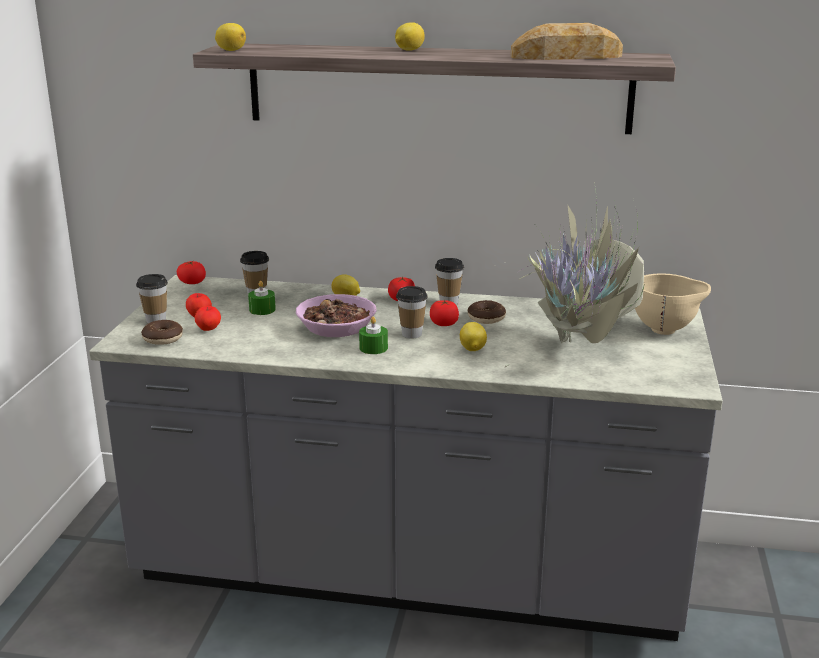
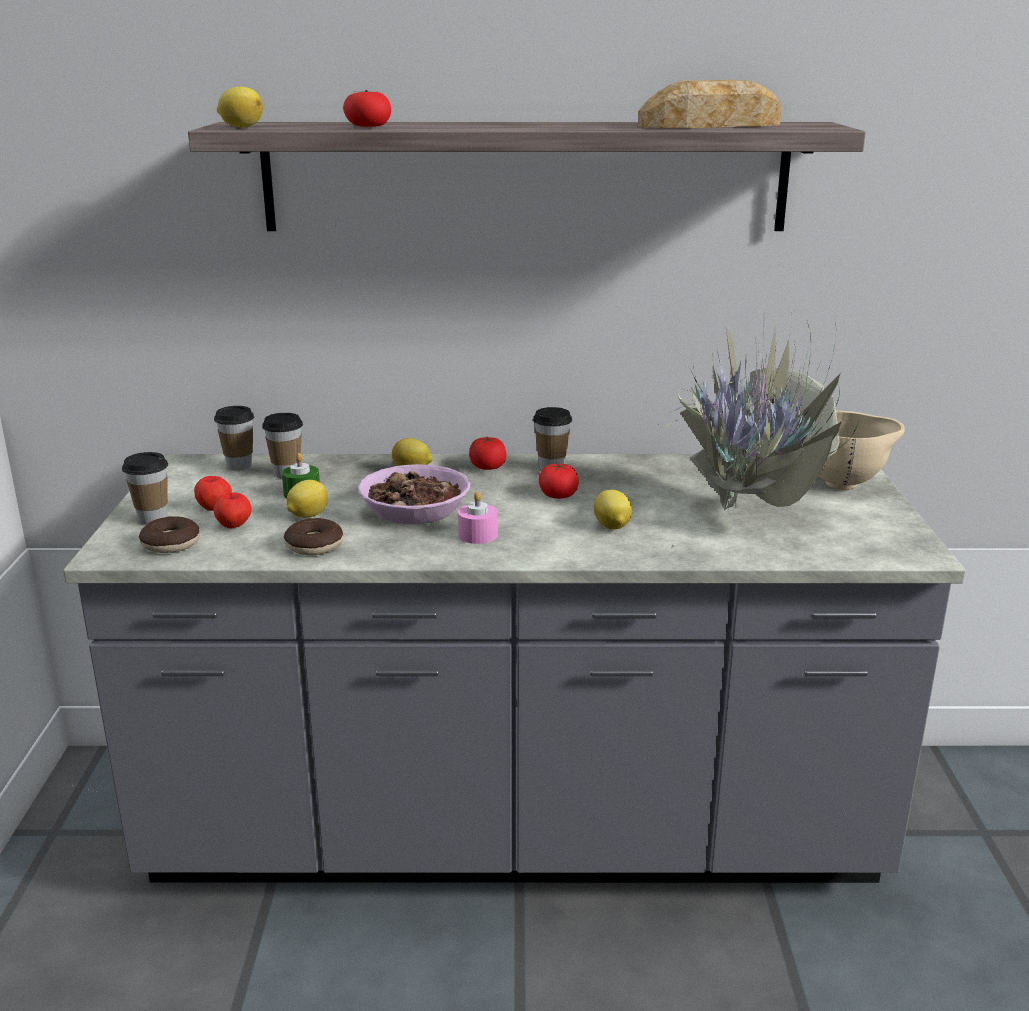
camera: 10 degrees left, 0 degrees up
(192, 282) = (189, 462): tomato -> tomato (368, 127)
(373, 348) = (477, 535): green candle -> pink candle
(409, 50) = (491, 123): lemon -> lemon (307, 516)
(411, 334) = (521, 512): cup -> cup (239, 465)
(486, 318) = (610, 484): donut -> donut (314, 546)

